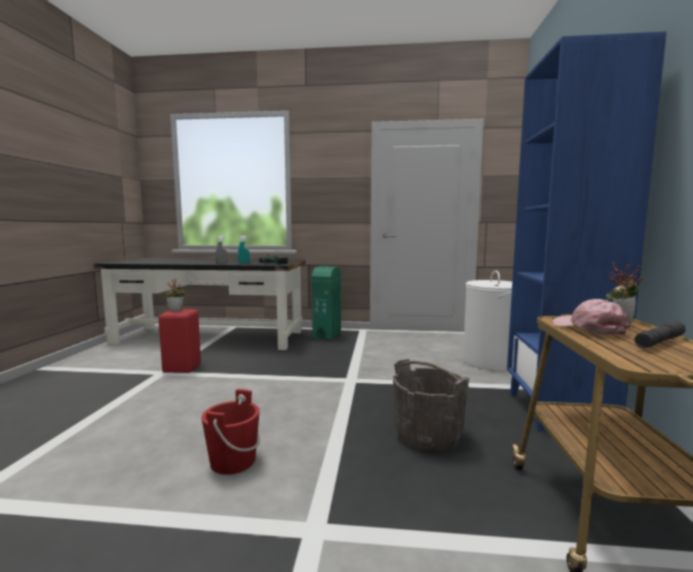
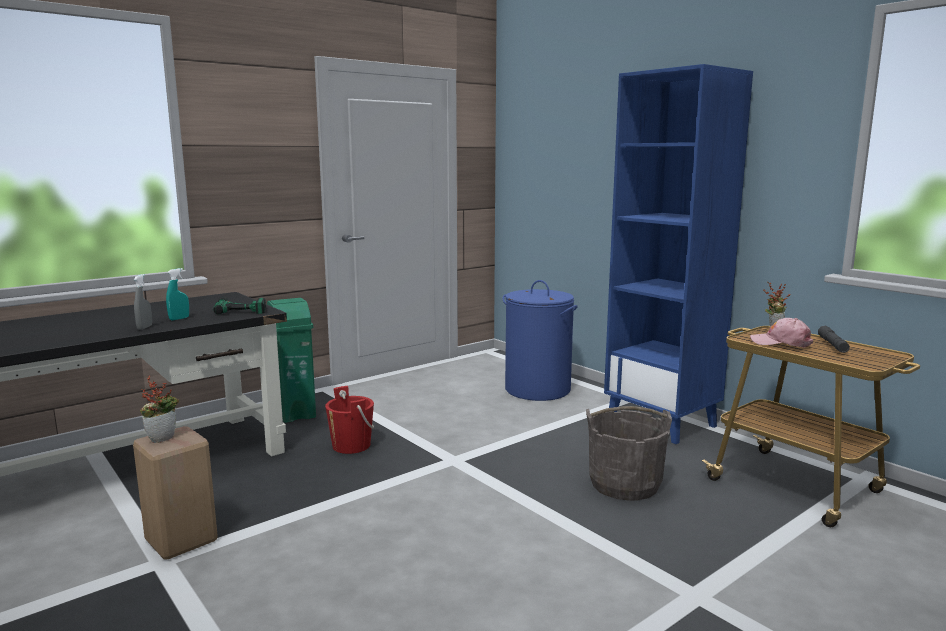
camera: 45 degrees left, 5 degrees up
(181, 368) = (180, 542): red stool -> beige stool
(233, 461) = (530, 594): red bucket -> red bucket (351, 445)
(490, 362) = (537, 389): white laundry basket -> blue laundry basket

